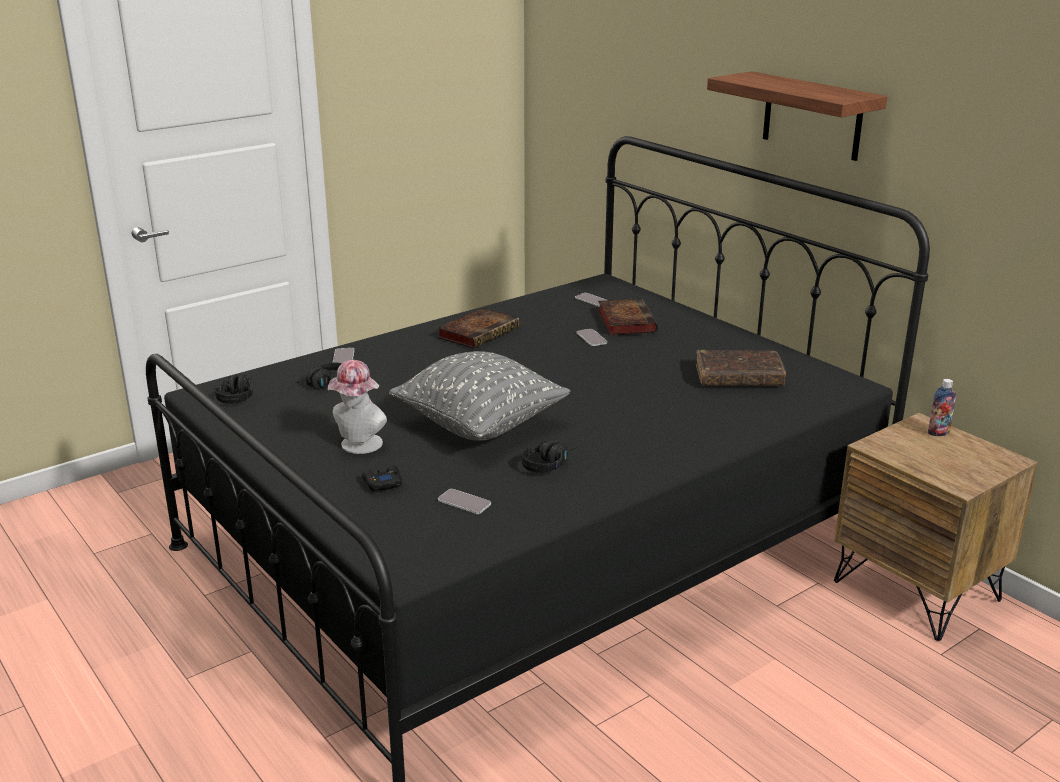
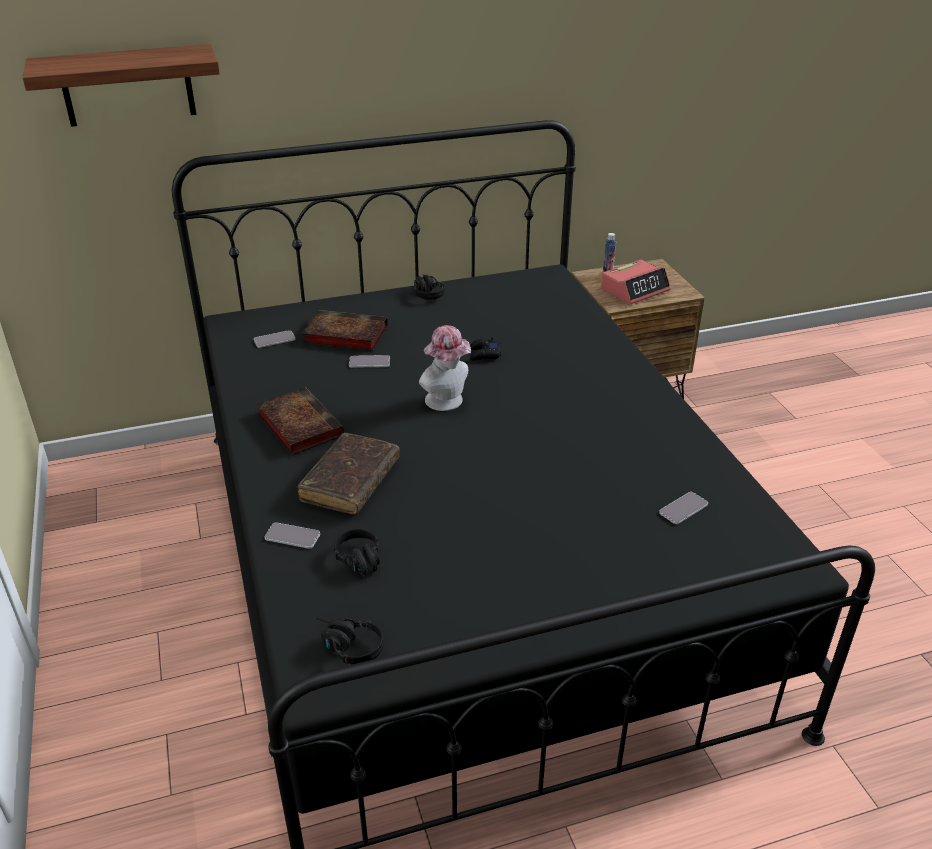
camera: 70 degrees left, 10 degrees up
(358, 446) = (539, 559): hat -> hat (447, 402)
(382, 483) = (628, 555): black game controller -> black game controller (484, 354)
(480, 425) = (529, 469): grey pillow -> none
(550, 464) = (626, 445): black headphones -> black headphones (426, 293)
(738, 378) = (507, 315): brown book -> brown book (350, 482)
(812, 116) = (429, 68): shelf -> shelf (127, 86)
(924, 453) = (635, 289): none -> alarm clock

